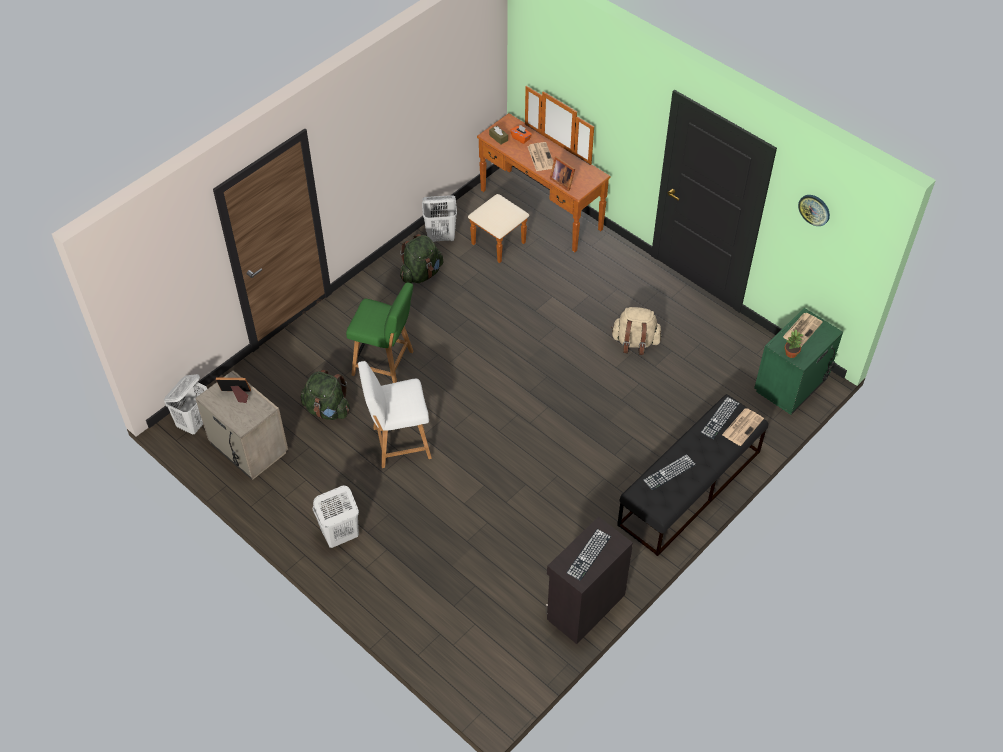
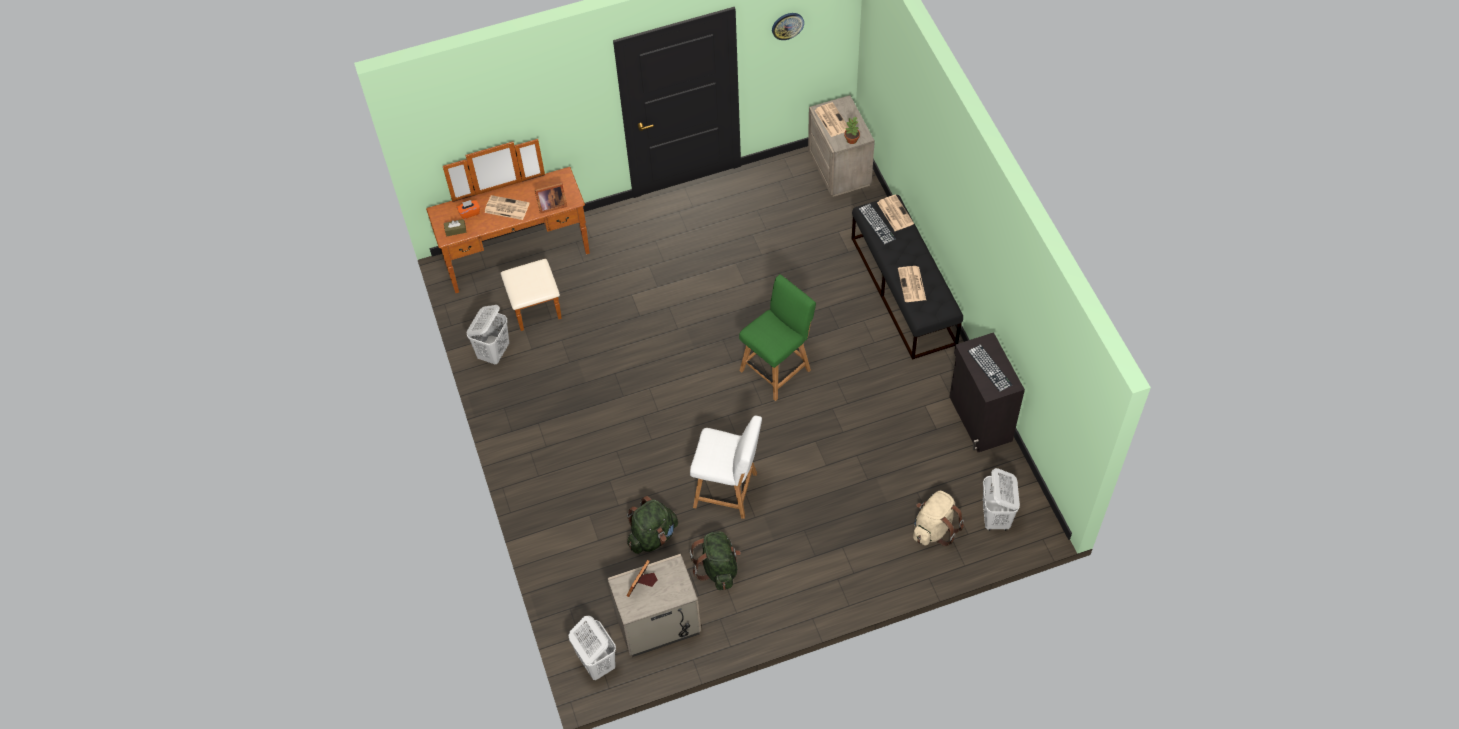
camera: 60 degrees left, 5 degrees up
(340, 536) = (807, 580): white laundry basket -> white laundry basket (995, 518)
(386, 364) = (626, 464): green chair -> green chair (777, 368)
(398, 443) = (729, 491): white chair -> white chair turned 90 degrees counterclockwise
(421, 274) = (531, 388): green backpack -> green backpack (718, 568)
(635, 342) = (726, 256): beige backpack -> beige backpack (934, 528)
(669, 472) = (912, 285): keyboard -> newspaper
(792, 385) = (840, 169): green nightstand -> beige nightstand

